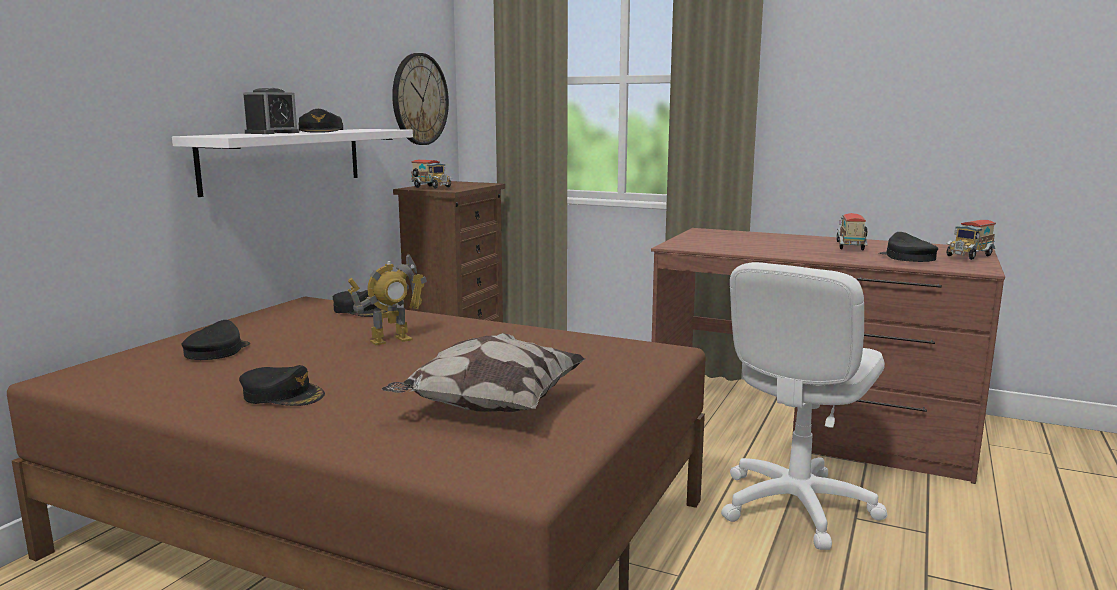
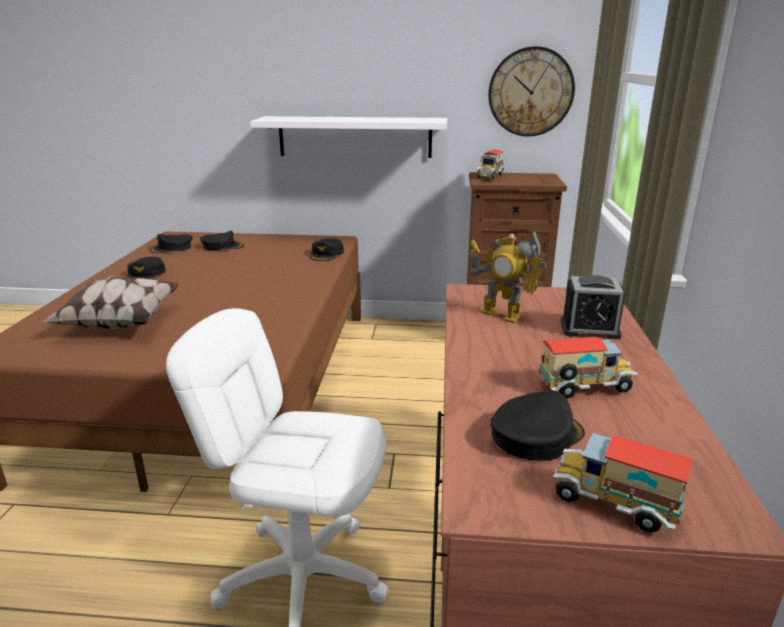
camera: 70 degrees right, 10 degrees up
(272, 133) = (321, 118): alarm clock -> alarm clock (589, 329)
(321, 131) = (362, 119): black cap -> black cap (172, 248)
(391, 340) = (258, 275): toy robot -> toy robot (501, 315)

